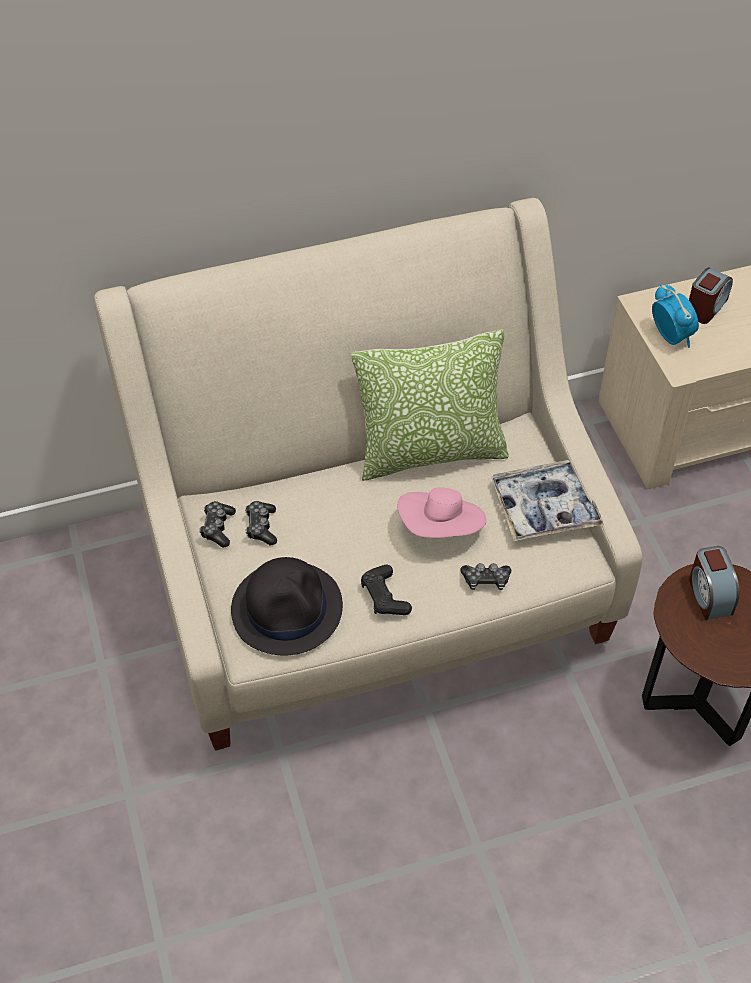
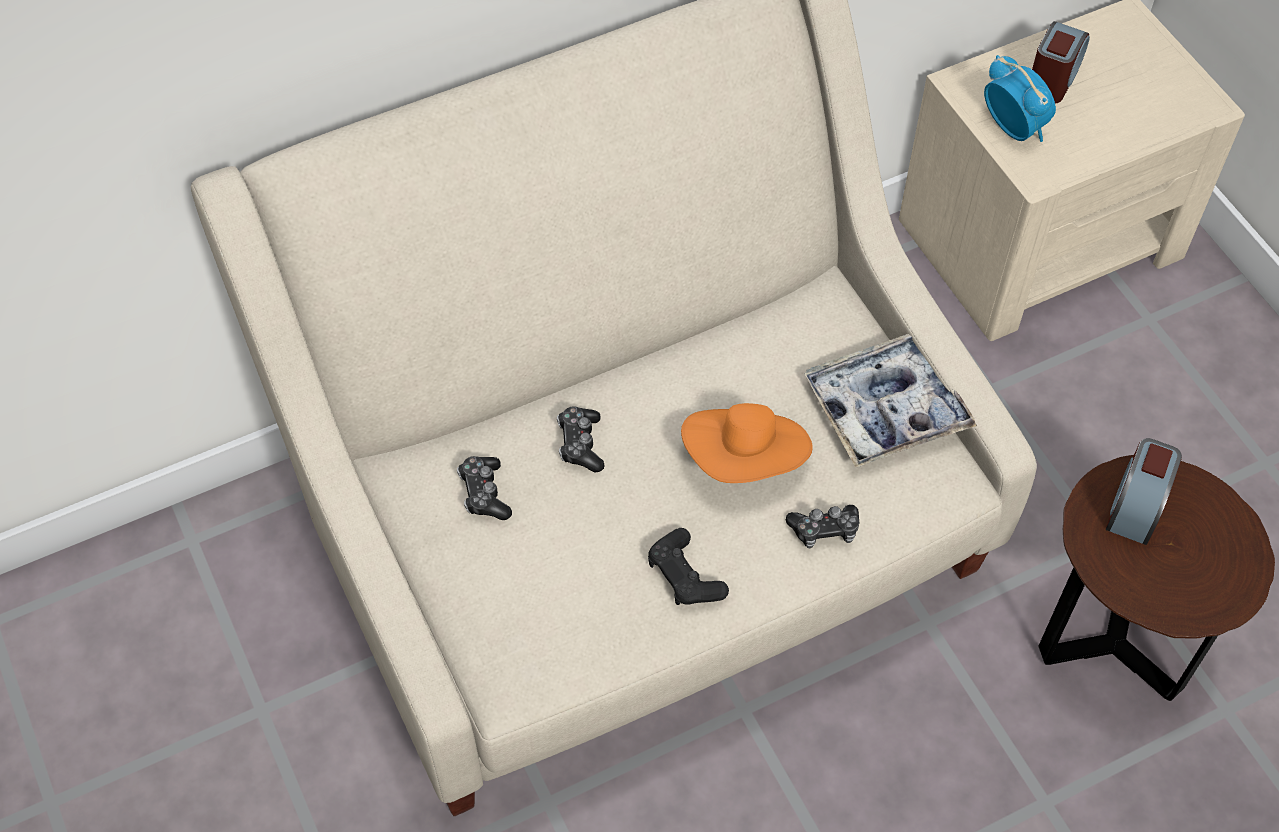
camera: 10 degrees left, 5 degrees up
(218, 528) = (420, 503): game controller -> game controller (580, 444)
(287, 608) = (547, 613): black hat -> none
(430, 452) = (707, 346): pillow -> none
(441, 528) = (746, 459): pink hat -> orange hat
(709, 595) = (1135, 506): alarm clock -> alarm clock turned 45 degrees clockwise

